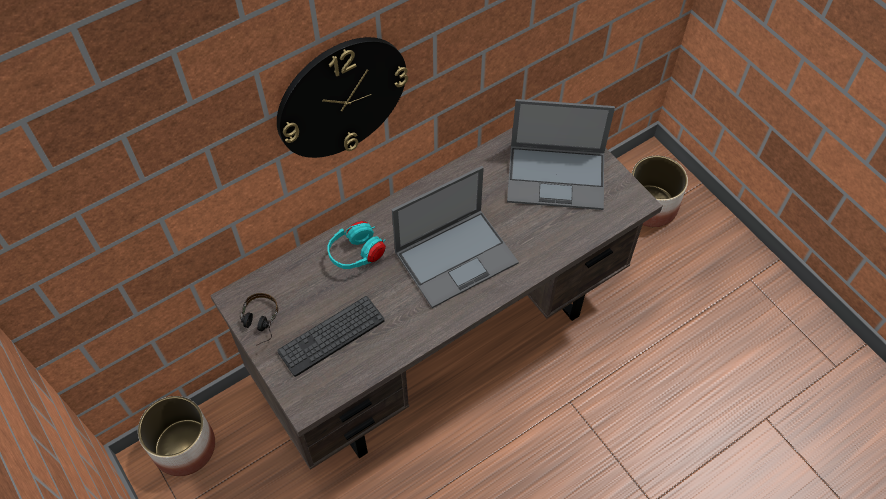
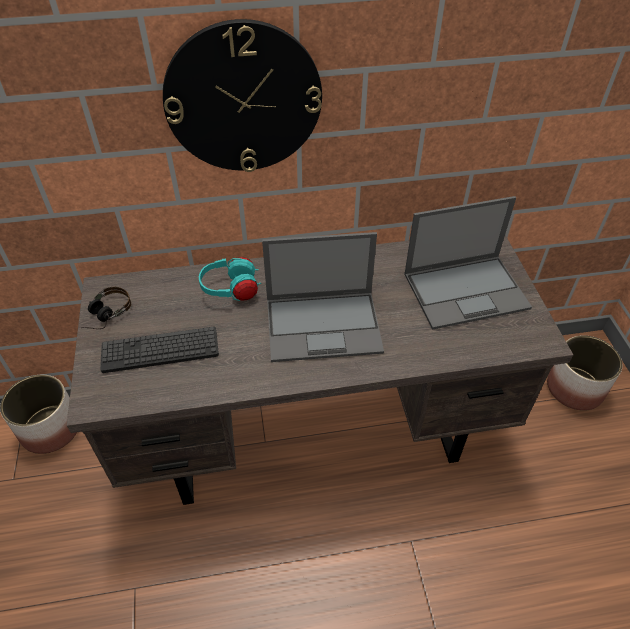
camera: 25 degrees right, 10 degrees down
(557, 177) = (467, 290): laptop -> laptop turned 45 degrees counterclockwise

